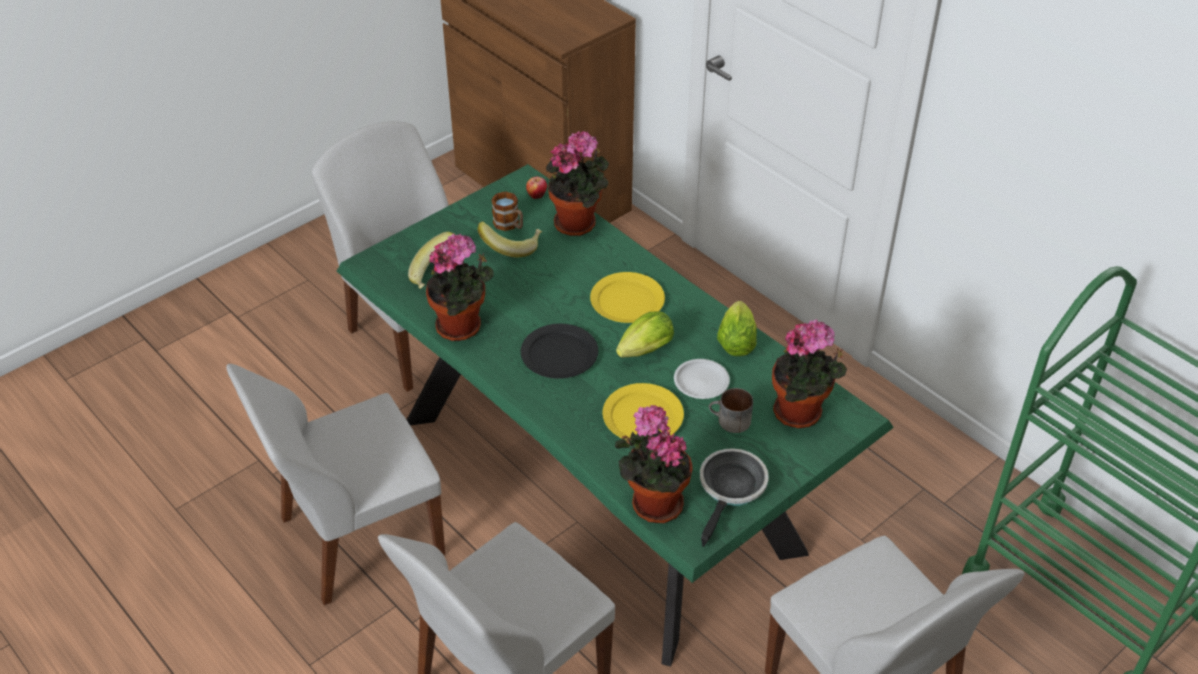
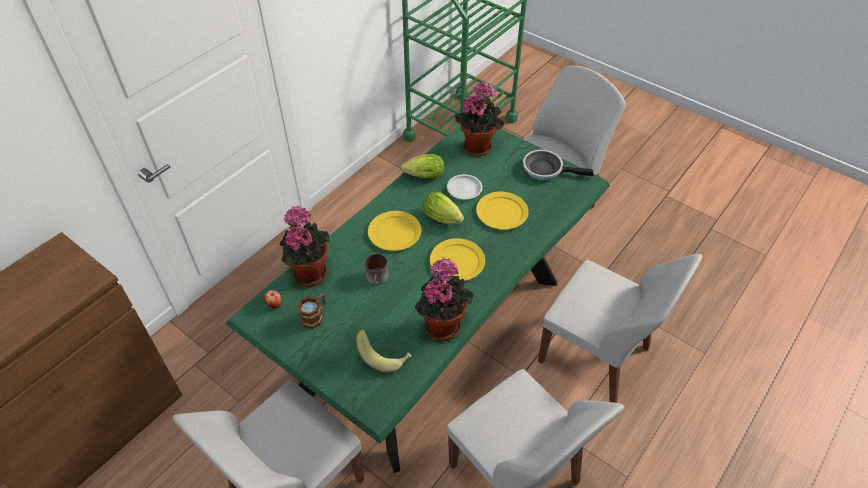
camera: 100 degrees left, 5 degrees up
(512, 247) = (343, 310): banana -> none
(560, 354) = (457, 261): black plate -> yellow plate
(652, 503) = (569, 201): potted plant -> none
(729, 421) = (493, 174): mug -> mug (378, 278)

